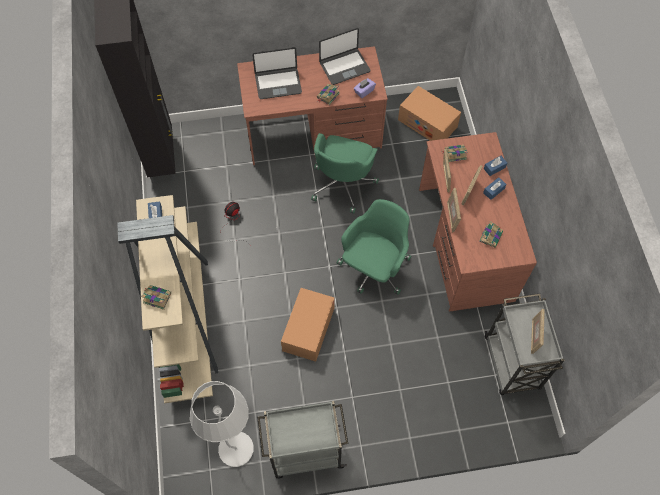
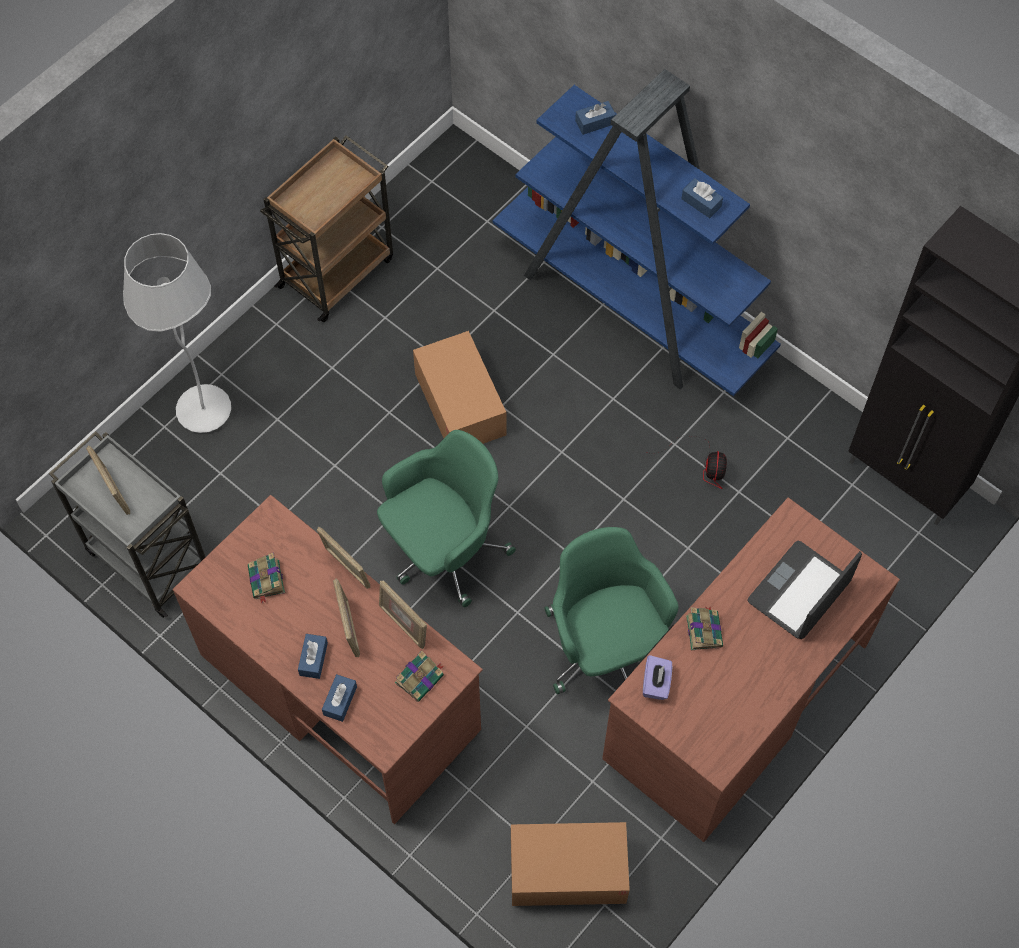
camera: 140 degrees right, 0 degrees up
(156, 297) = (595, 122): book -> blue tissue box
(185, 316) = (632, 305): beige bookcase -> blue bookcase
(236, 449) = (422, 219): white floor lamp -> white floor lamp (204, 411)
(305, 452) = (337, 271): grey cart -> brown cart
(344, 66) = (731, 706): laptop -> none
(374, 268) = (443, 549): green office chair -> green office chair turned 120 degrees counterclockwise

